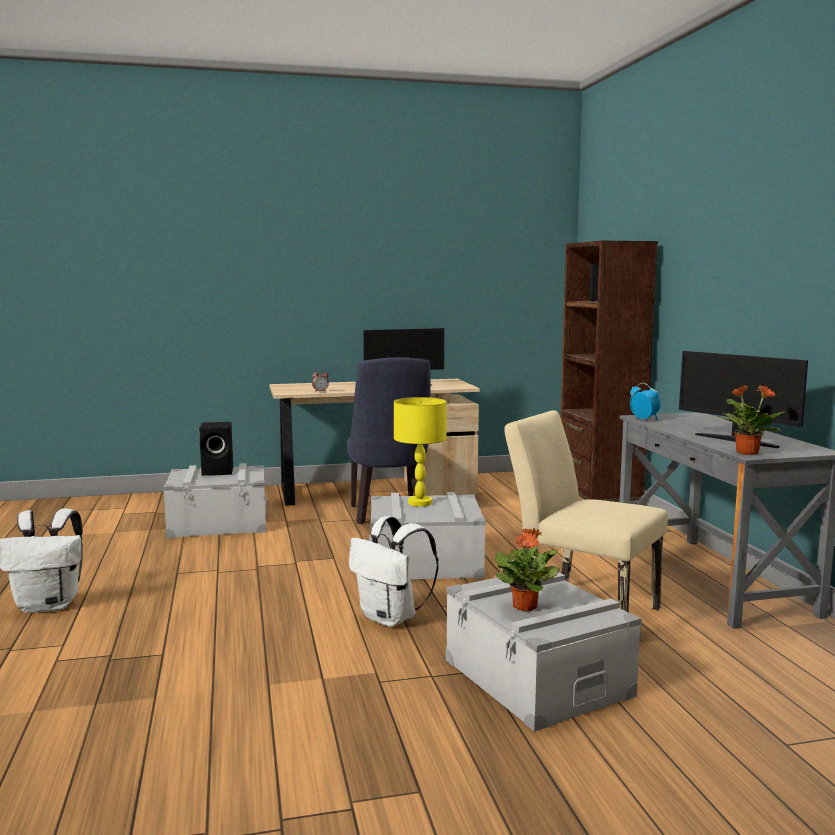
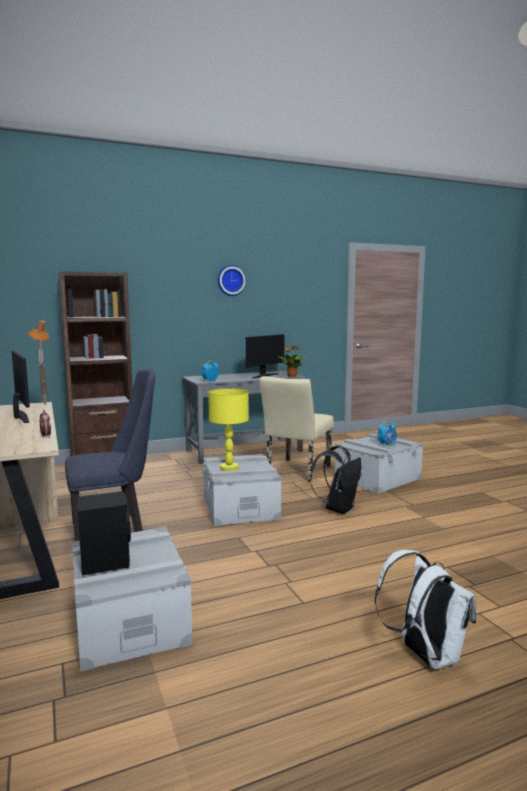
camera: 100 degrees left, 0 degrees up
(391, 618) = (338, 508): white backpack -> black backpack
(454, 387) = (43, 406): none -> orange table lamp
(525, 606) = (387, 445): potted plant -> alarm clock
(778, 238) = (230, 280): none -> wall clock

